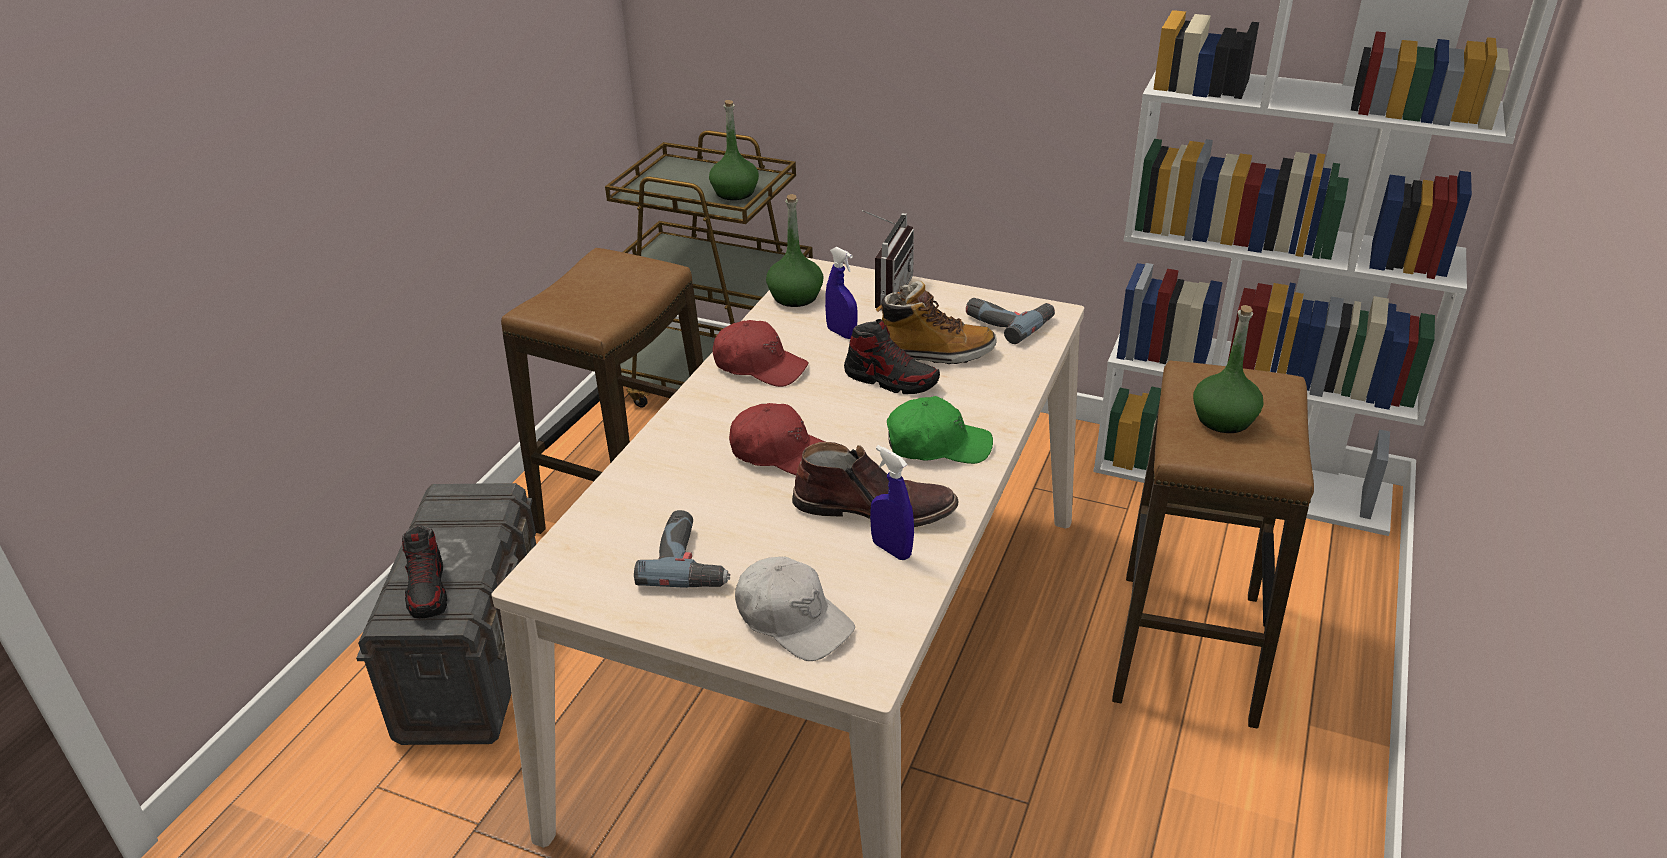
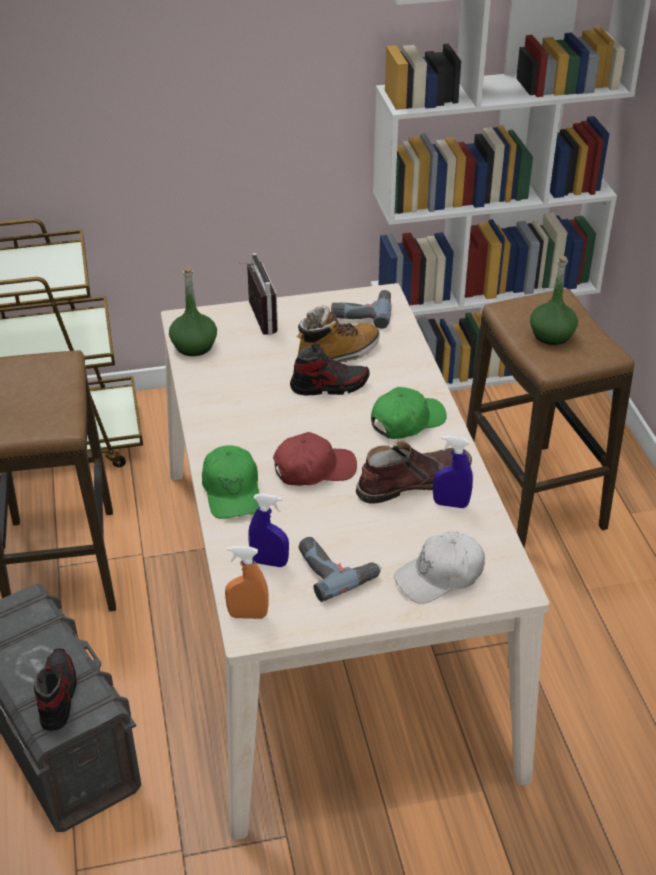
camera: 35 degrees left, 5 degrees up
(428, 590) = (57, 696): shoe -> shoe turned 135 degrees counterclockwise
(555, 564) = (248, 615): none -> orange spray bottle
(677, 441) = (232, 491): none -> green cap
(735, 192) = (52, 272): green bottle -> none
(759, 366) = (228, 411): red cap -> none
(793, 619) = (440, 576): white cap -> white cap turned 150 degrees clockwise
(841, 333) = (259, 363): blue spray bottle -> blue spray bottle (269, 562)

